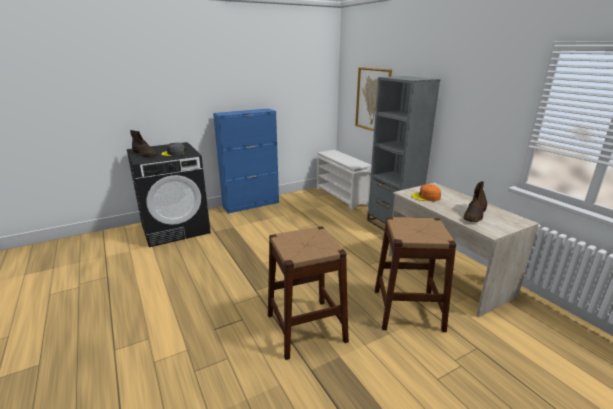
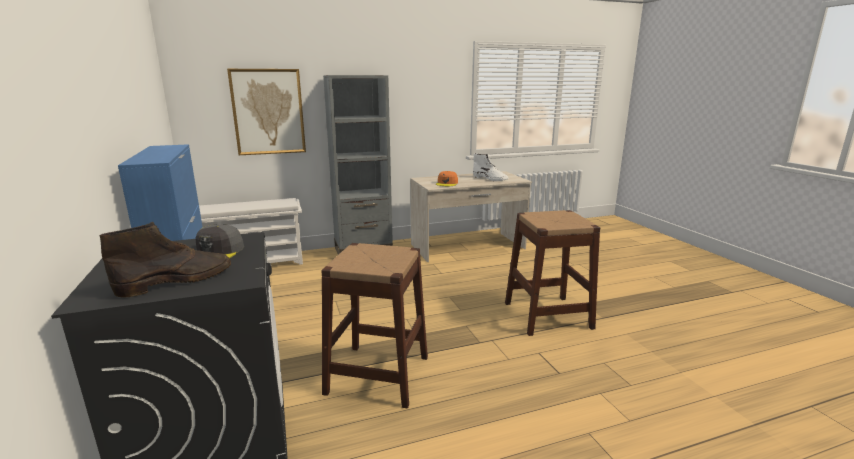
camera: 80 degrees left, 5 degrees down
(407, 309) = (517, 269): brown stool -> brown stool (378, 374)
(474, 215) = (490, 179): brown boot -> white boot

